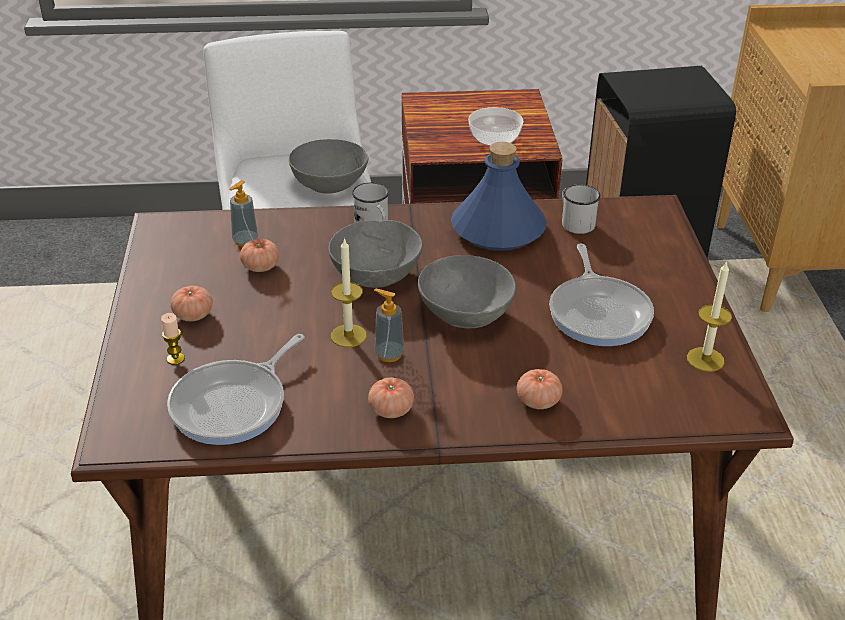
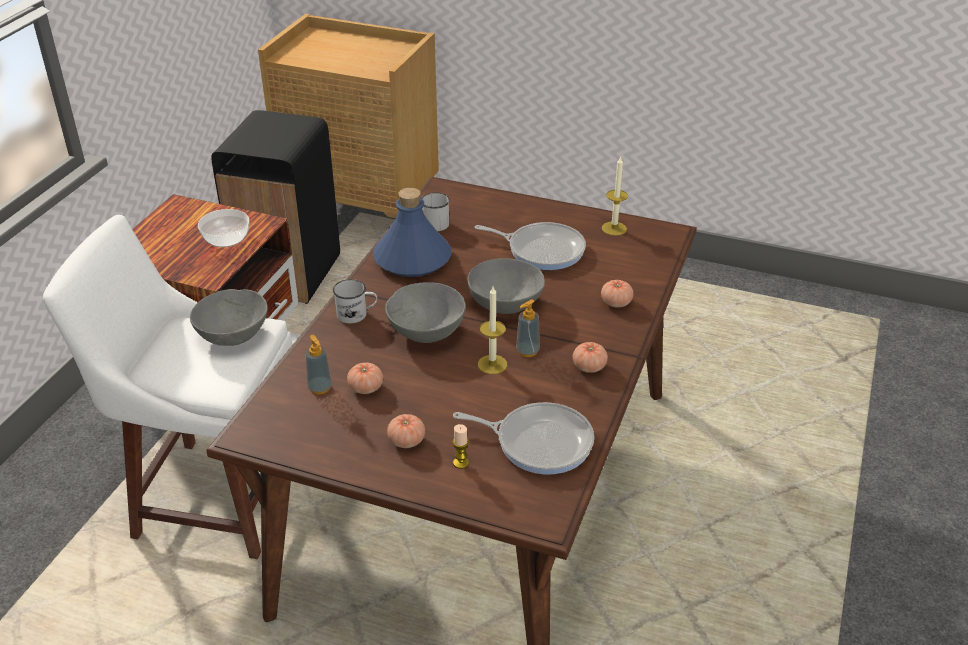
camera: 65 degrees left, 0 degrees up
(234, 405) = (539, 442): frying pan -> frying pan turned 45 degrees counterclockwise

